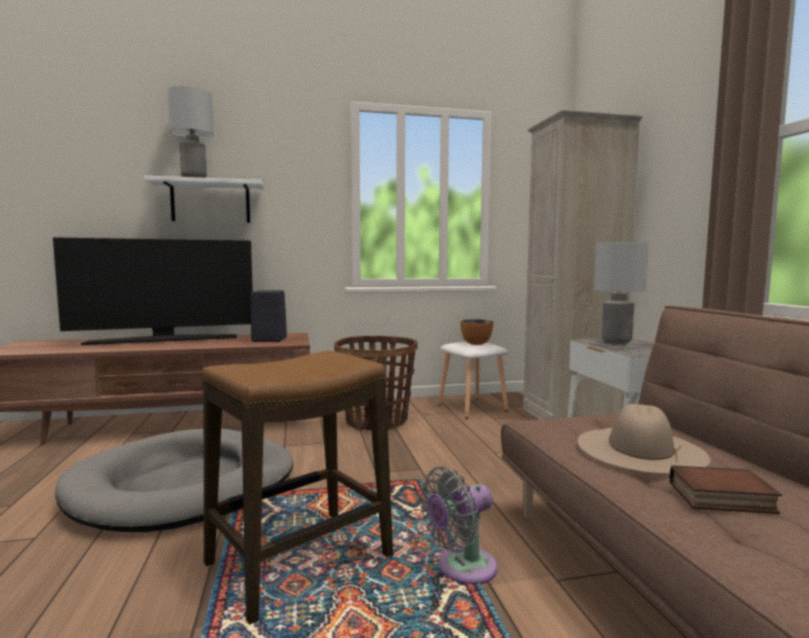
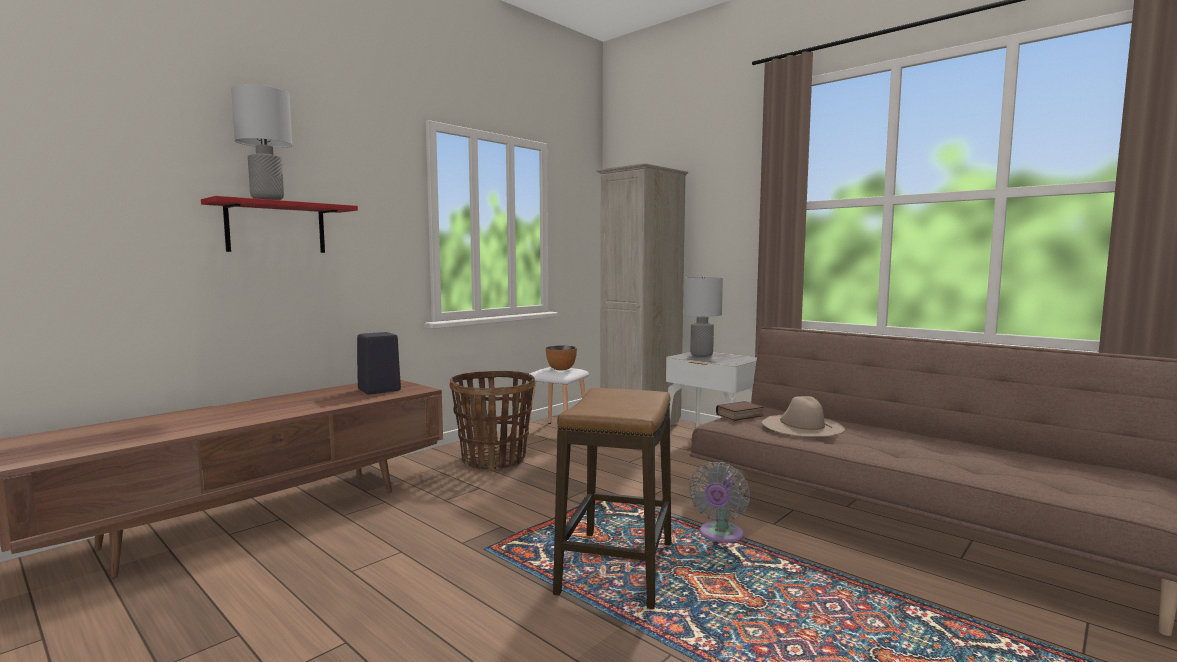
camera: 35 degrees left, 0 degrees up
(165, 340) = (246, 408): television -> none
(185, 485) = (413, 556): grey dog bed -> none
(210, 202) = (276, 228): white shelf -> red shelf
(721, 498) = (872, 440): book -> book (740, 415)

